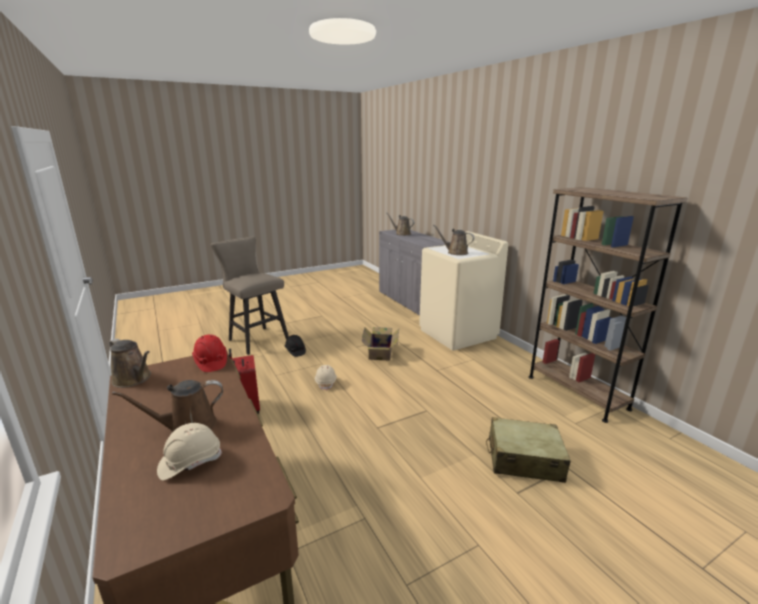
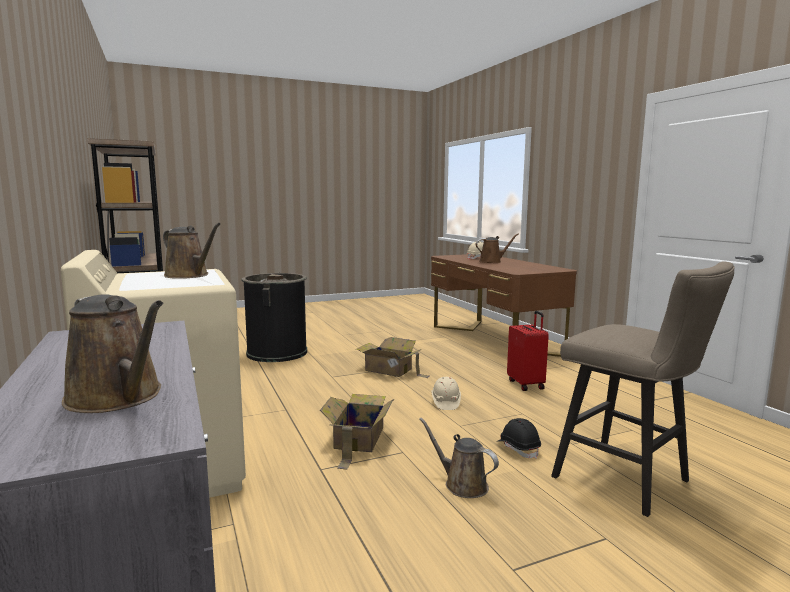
camera: 175 degrees left, 10 degrees down
(134, 379) = (556, 269): brown watering can -> brown watering can (462, 484)
(211, 362) = (515, 271): red hard hat -> none
(373, 425) = (390, 370): none -> cardboard box
(524, 459) = (277, 352): beige suitcase -> black trash can

